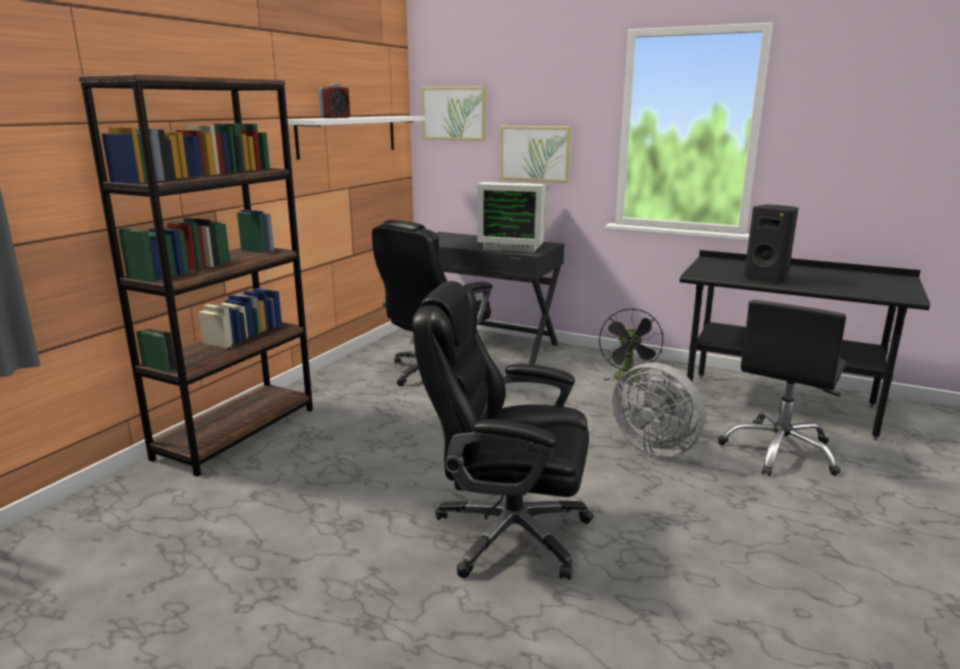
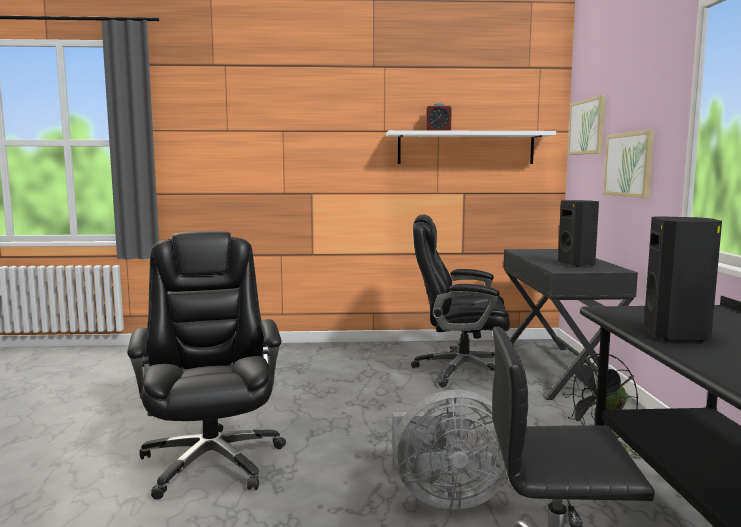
camera: 60 degrees right, 10 degrees down
(237, 433) = (280, 351): brown bookcase -> none
(514, 245) = (577, 264): monitor -> black speaker
(656, 447) = (445, 497): grey fan -> grey fan turned 105 degrees counterclockwise

